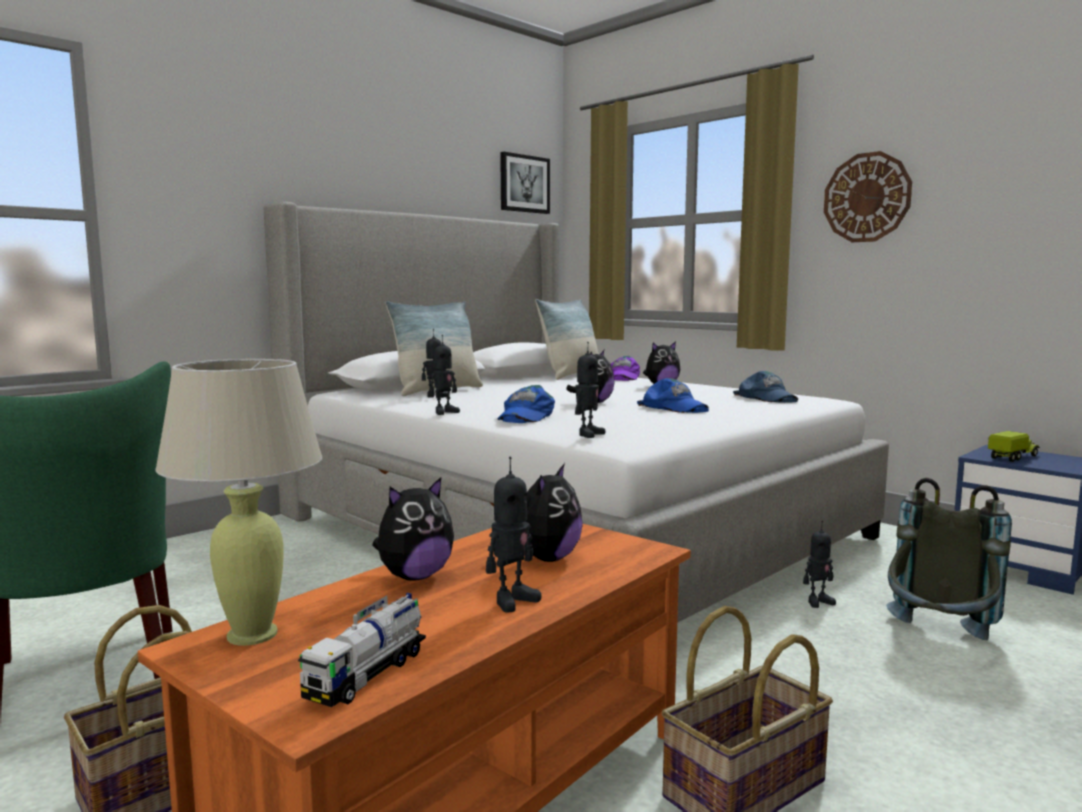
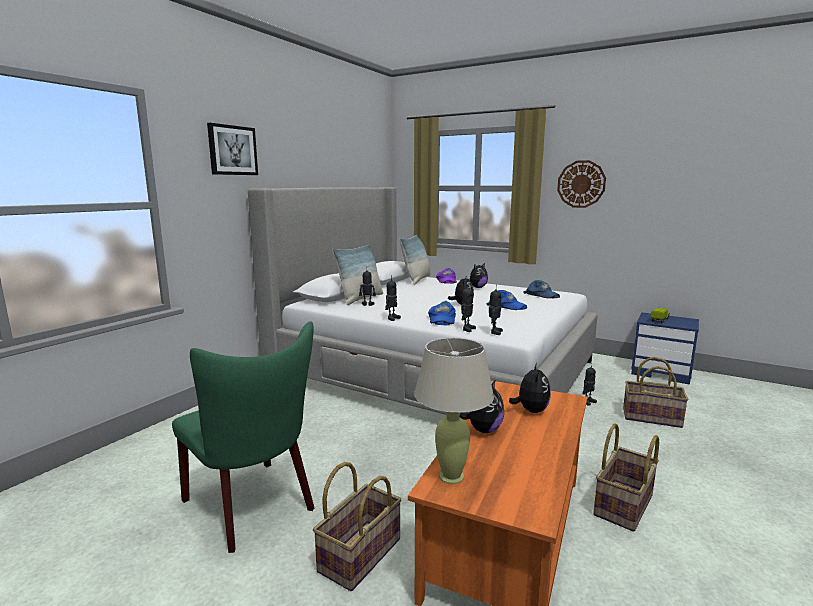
camera: 15 degrees left, 5 degrees up
(368, 674) = (532, 490): toy truck -> none
(512, 600) = (545, 438): toy robot -> toy robot (467, 329)
(524, 184) = (374, 162): picture -> picture (232, 150)
(938, 642) = (652, 417): grey backpack -> basket

